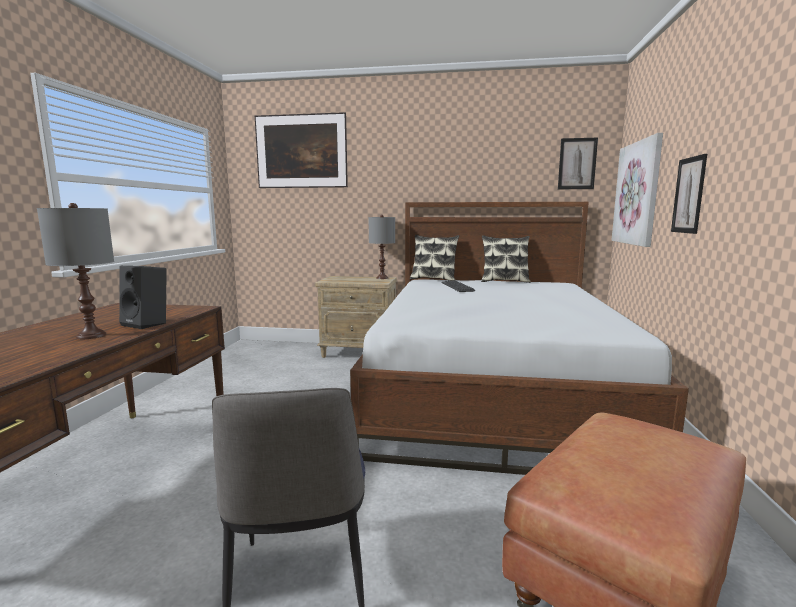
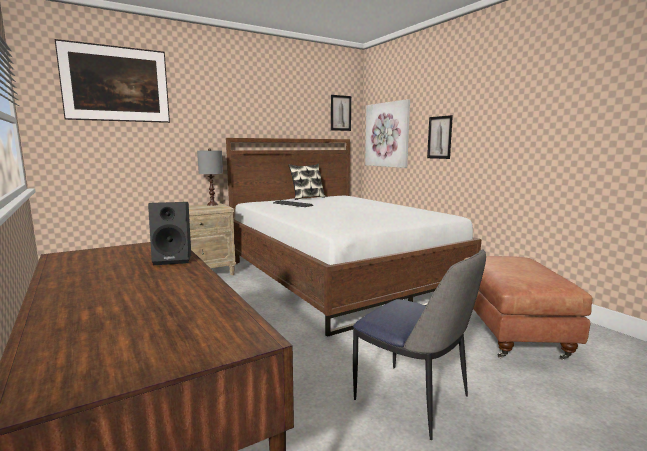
camera: 40 degrees left, 0 degrees up
(90, 336) = (161, 276): grey table lamp -> none
(434, 279) = (256, 201): pillow -> none

